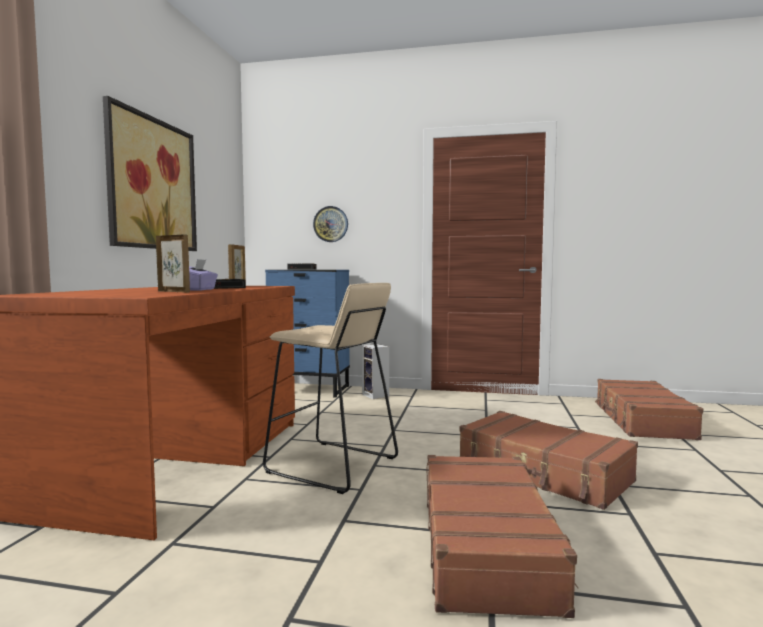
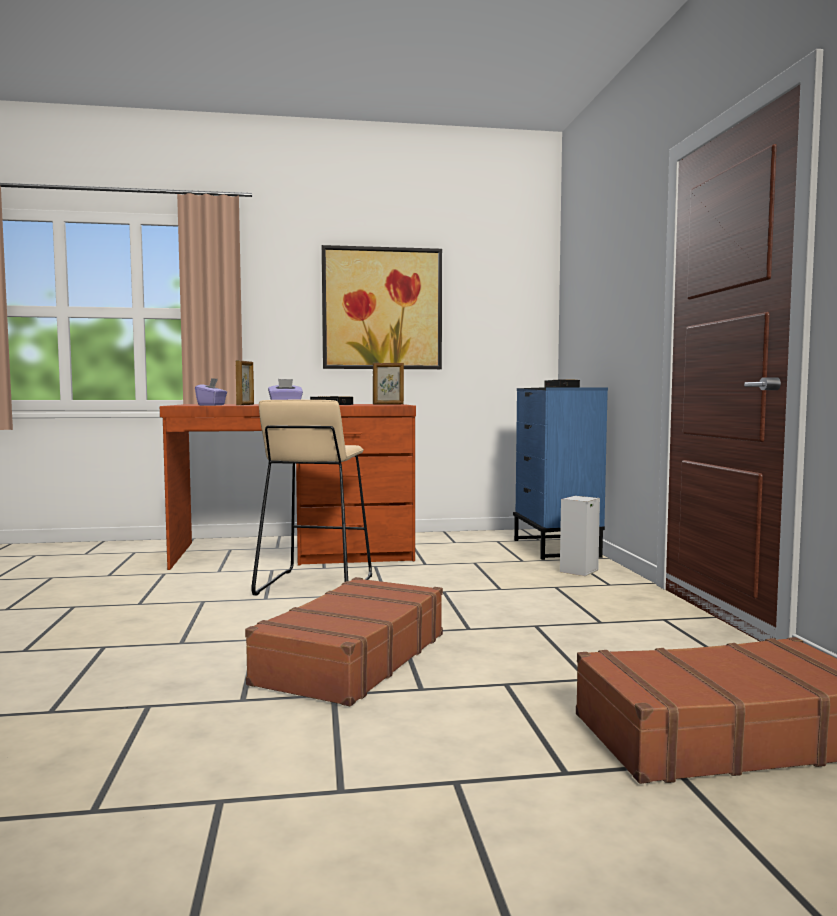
camera: 70 degrees right, 0 degrees up
(162, 294) = (212, 405): none -> purple tissue box
(330, 224) = (601, 323): wall clock -> none
(487, 546) = (162, 643): brown suitcase -> none

